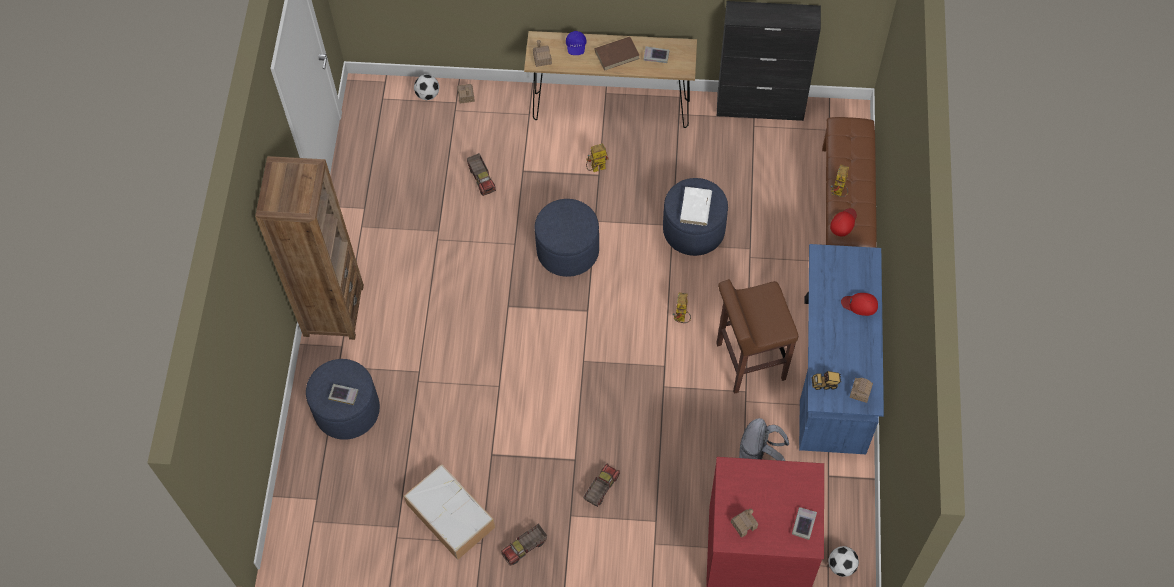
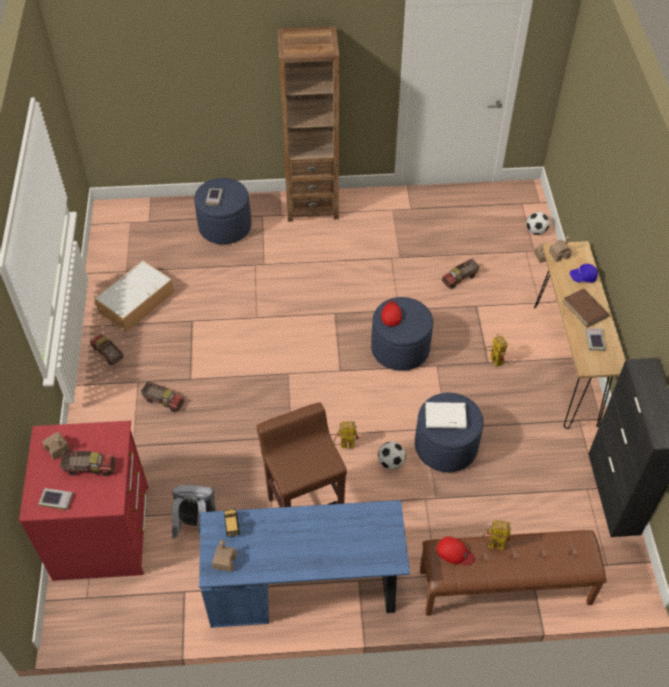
camera: 80 degrees right, 10 degrees down
(769, 494) = (90, 467): none -> toy truck
(841, 566) = (87, 610): football -> football (391, 462)
(860, 304) = (332, 555): red cap -> red cap (391, 314)

